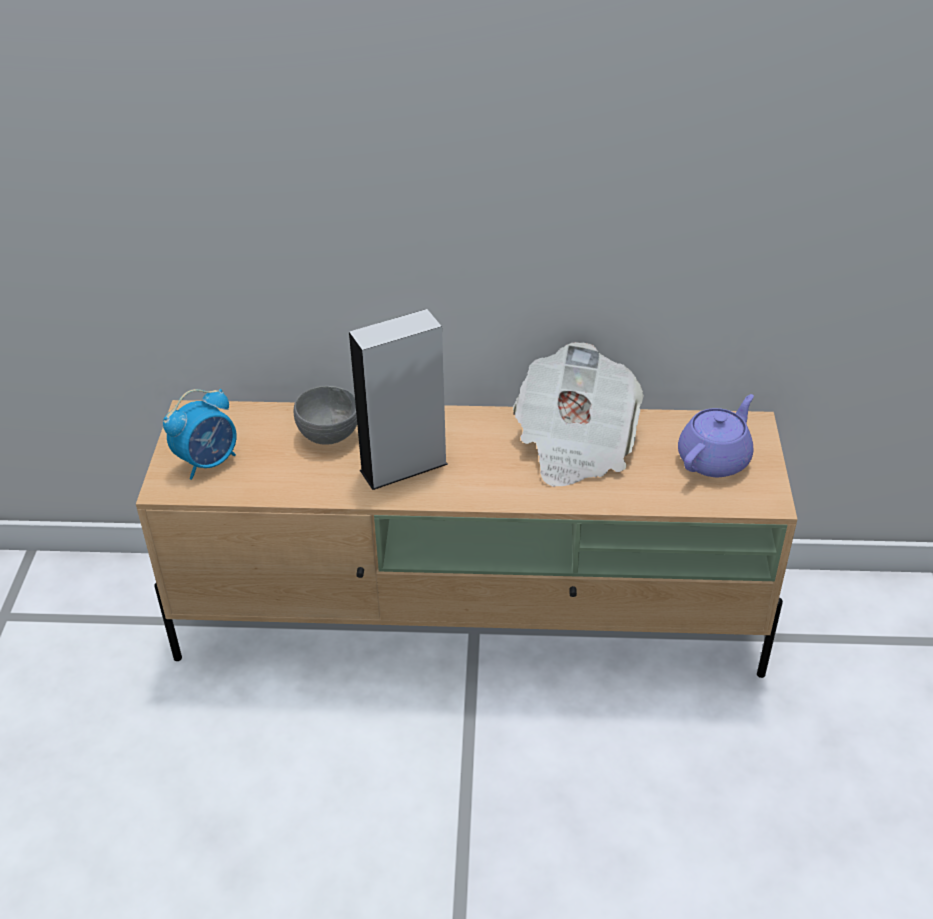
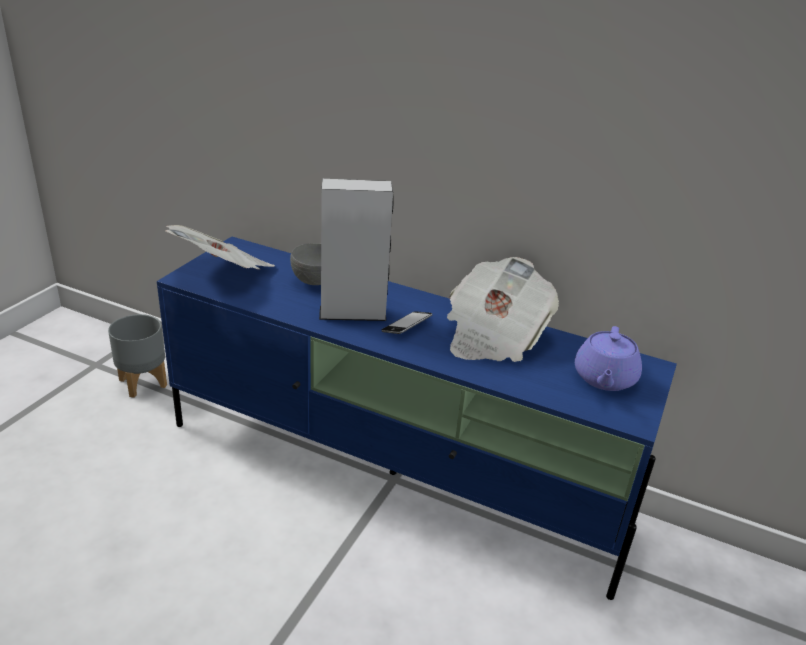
camera: 20 degrees right, 10 degrees down
(86, 619) = (142, 383): none -> grey planter
(208, 461) = (223, 272): alarm clock -> newspaper
(472, 623) = (395, 474): beige tv stand -> blue tv stand
(475, 464) = (406, 326): none -> phone
(714, 459) = (604, 379): purple teapot -> purple teapot turned 135 degrees clockwise

